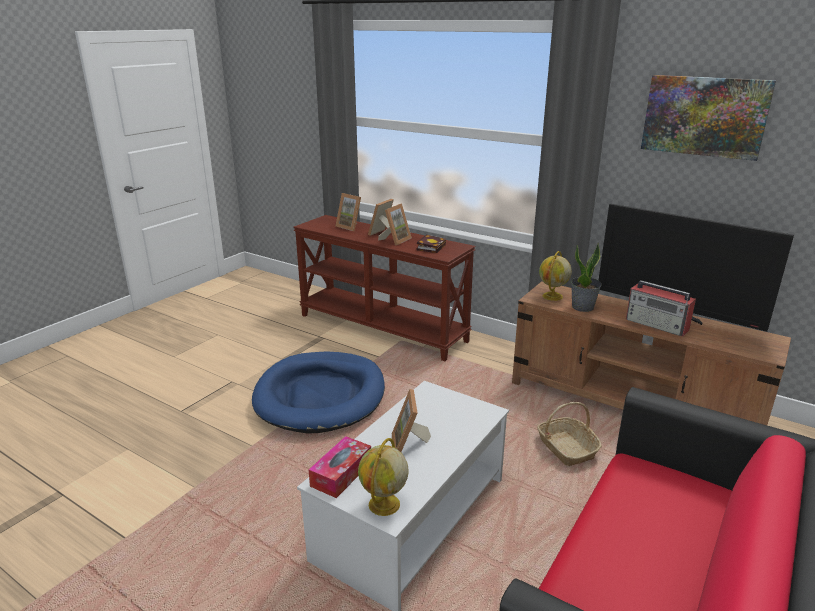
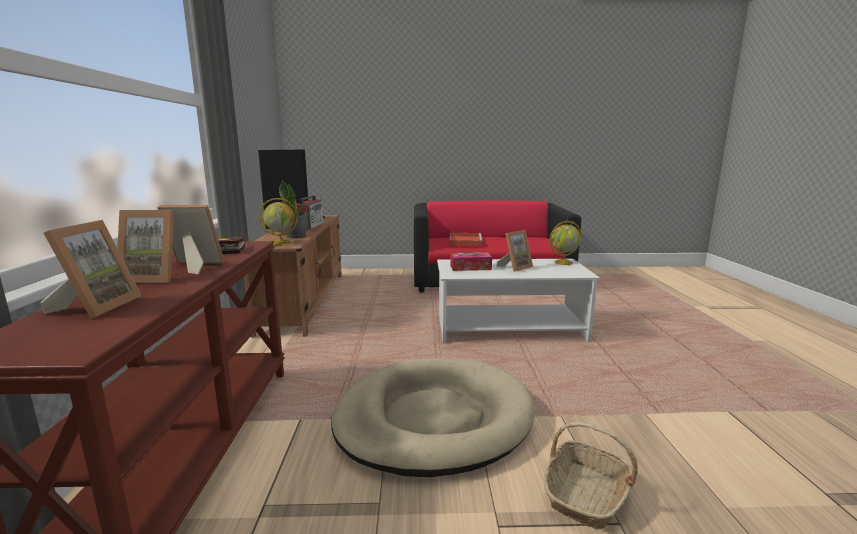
camera: 125 degrees left, 10 degrees down
(320, 396) = (433, 419): blue dog bed -> beige dog bed
(341, 474) = (568, 272): tissue box -> tissue box (470, 267)
(566, 448) = (381, 308): basket -> basket (586, 495)
(650, 507) = (464, 241): none -> red tray
(704, 116) = (241, 78): picture -> none

